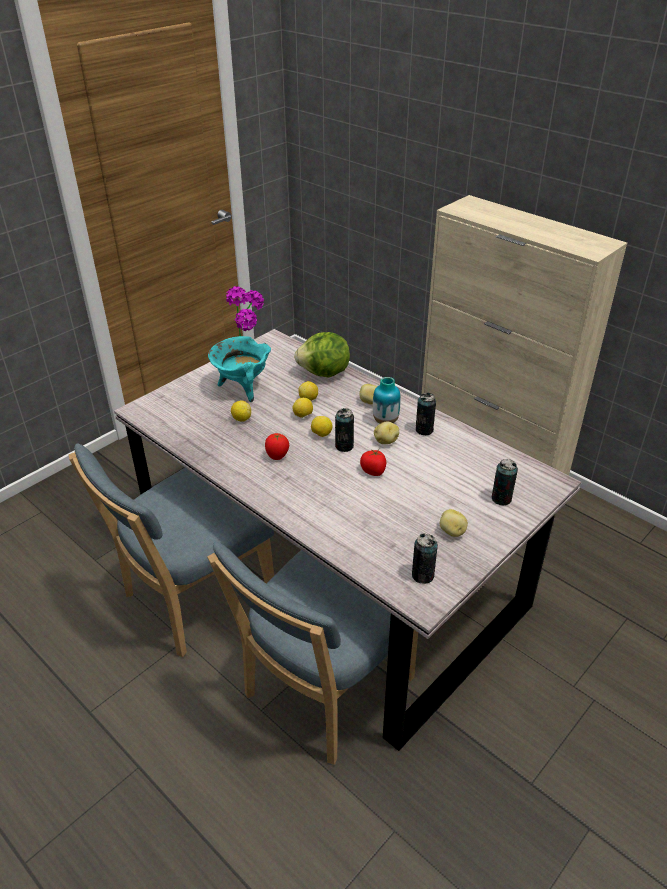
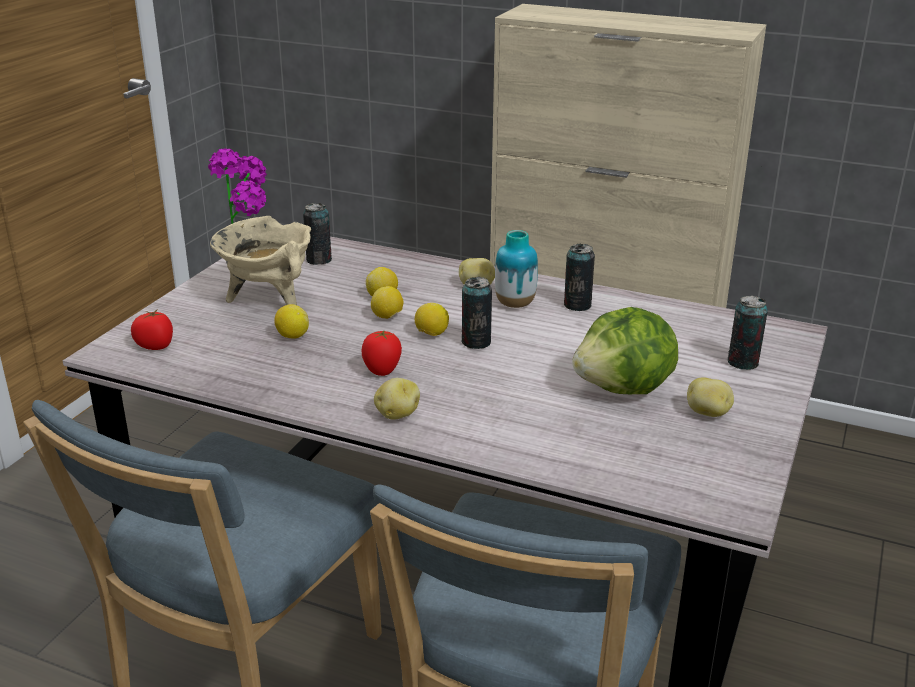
camera: 20 degrees left, 10 degrees down
(242, 388) = (268, 299): turquoise cooking pot -> beige cooking pot
(324, 373) = (385, 264): lettuce -> lettuce (625, 389)
(373, 471) = (541, 363): tomato -> tomato (155, 345)
(385, 441) = (532, 326): potato -> potato (397, 414)
(422, 575) = (709, 473): can -> can (319, 260)

